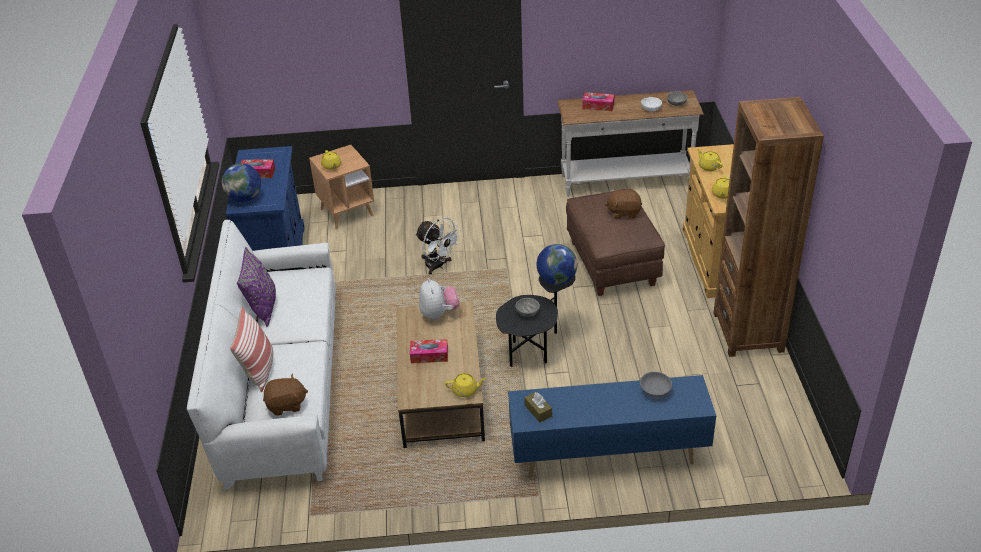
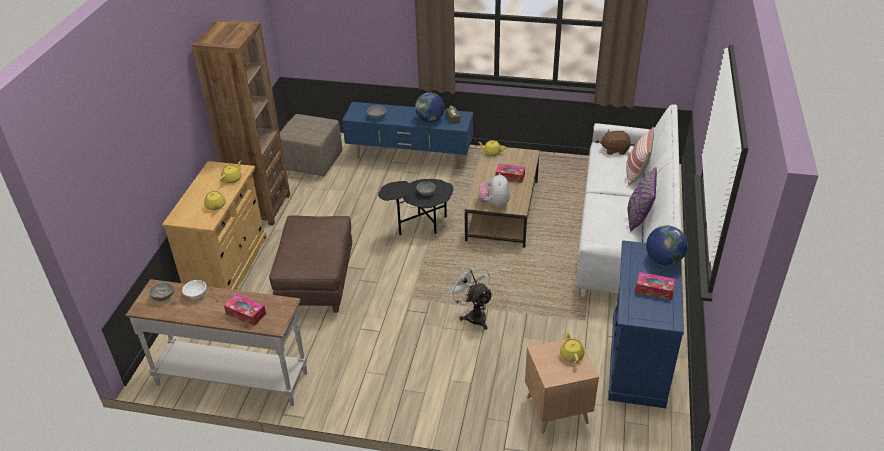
camera: 165 degrees left, 0 degrees up
(556, 280) = (396, 188): globe -> globe (430, 120)
(624, 212) = (299, 245): brown plush toy -> none
(743, 415) = (313, 162): none -> beige ottoman

